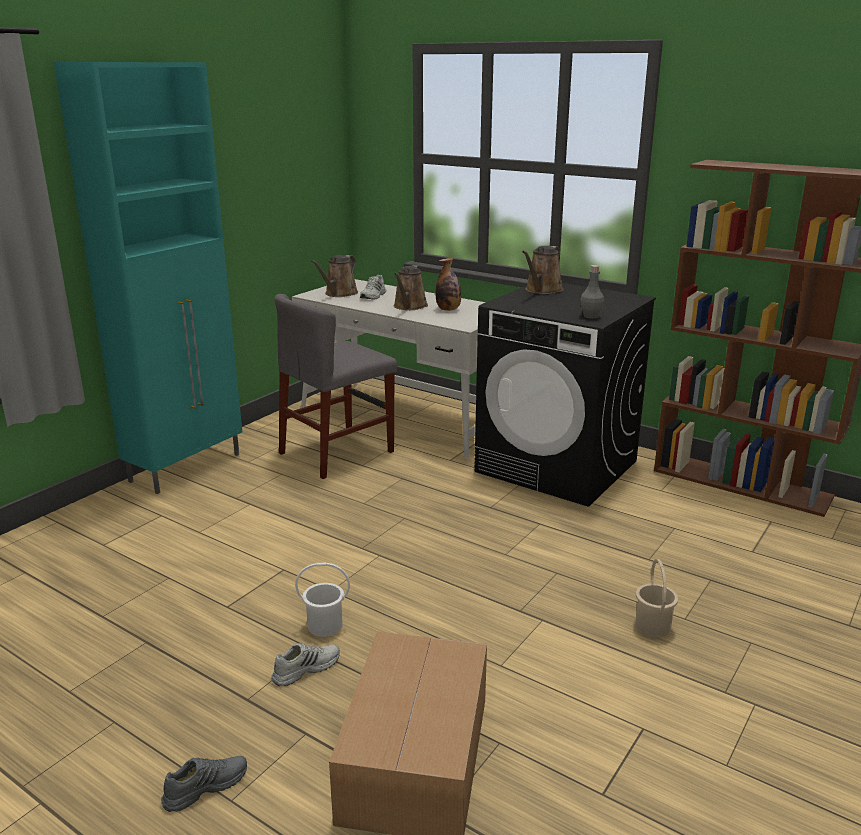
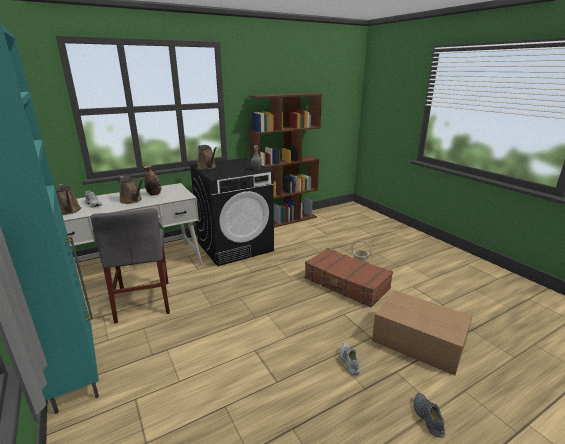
camera: 65 degrees left, 0 degrees up
(325, 626) = (317, 346): white bucket -> none
(551, 621) = (346, 284): none -> brown suitcase

